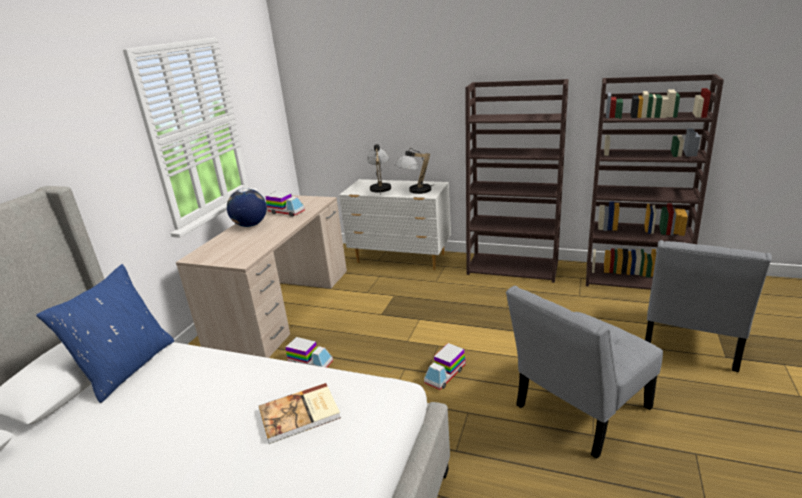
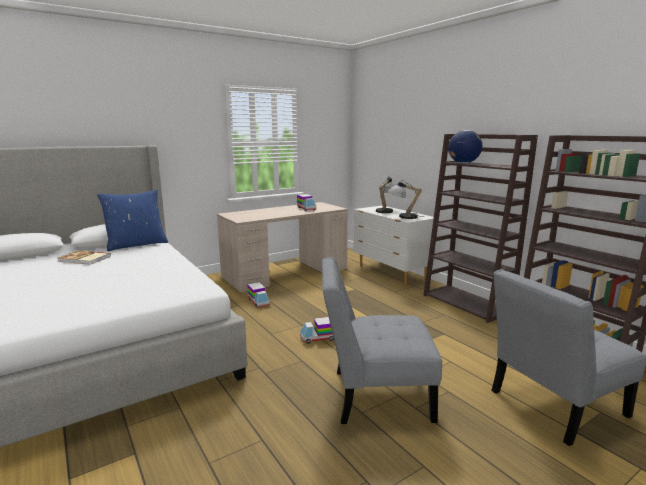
camera: 35 degrees right, 10 degrees down
(250, 225) = (277, 209): globe -> globe (463, 163)
(300, 415) = (155, 280): book -> book (84, 259)

